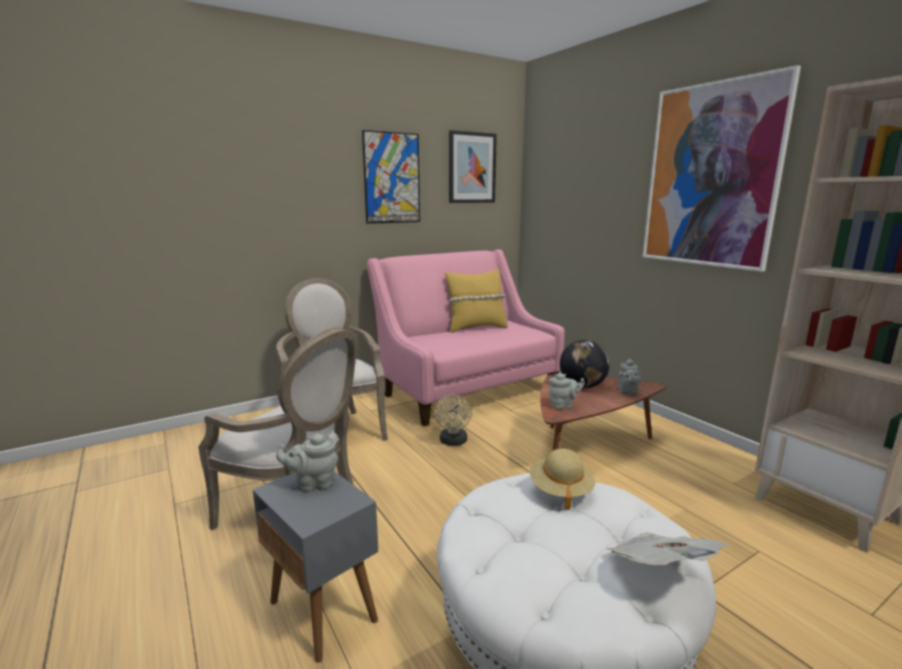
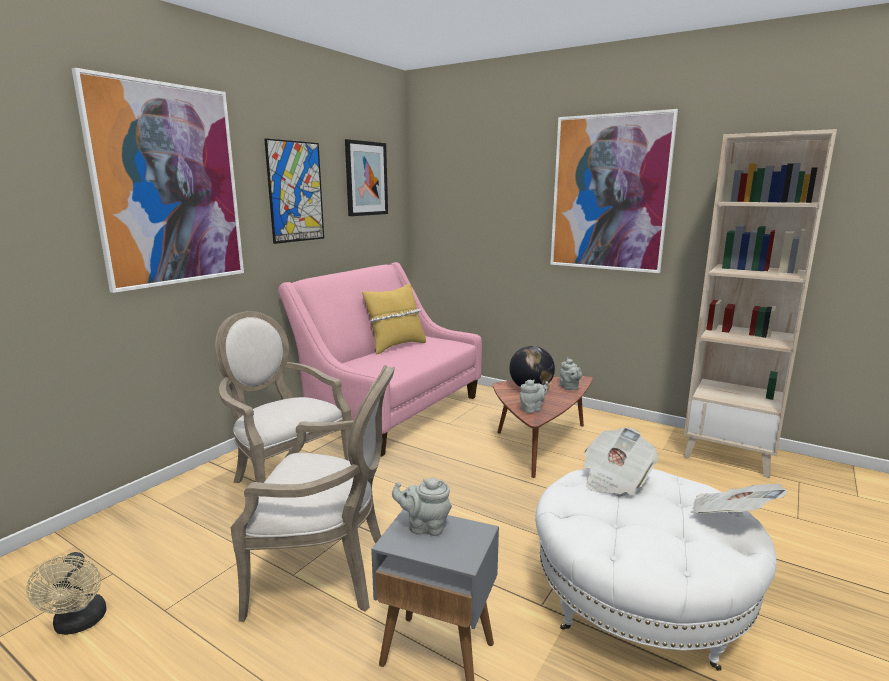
camera: 25 degrees left, 0 degrees up
(268, 170) = (168, 186): none -> picture
(313, 483) = (425, 527): grey teapot -> grey teapot turned 45 degrees clockwise
(453, 442) = (423, 466): beige fan -> beige fan (79, 624)
(560, 490) = (614, 479): beige hat -> newspaper

